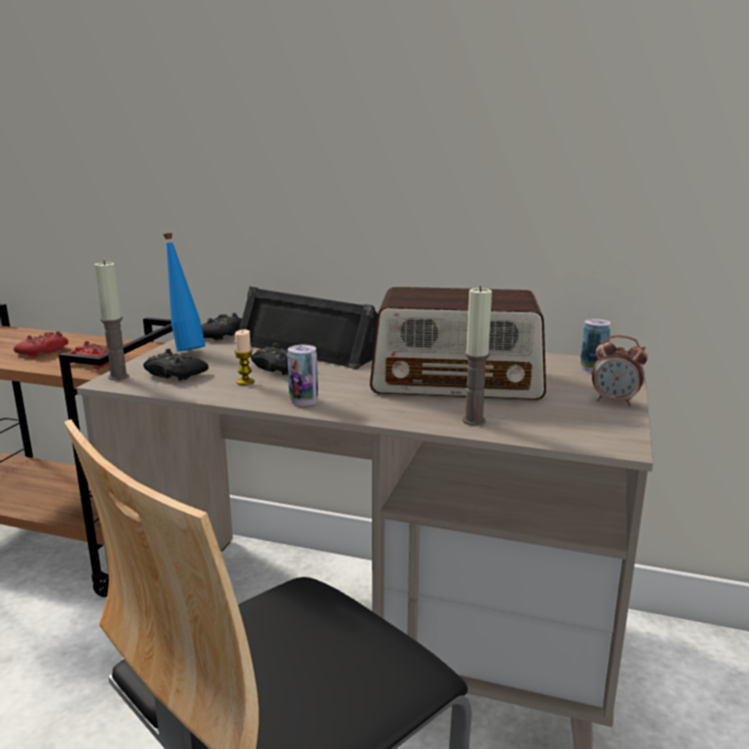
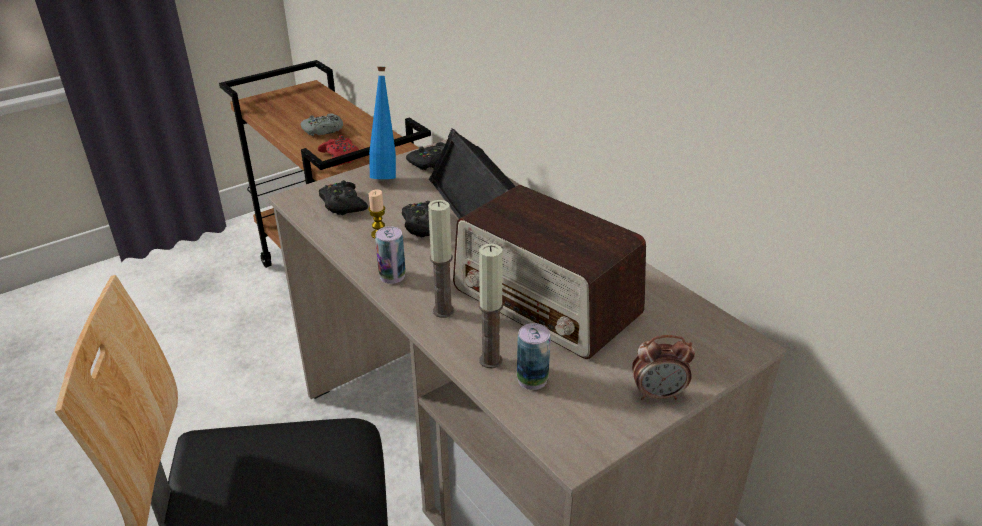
camera: 35 degrees right, 15 degrees up
(44, 351) = (323, 130): red game controller -> grey game controller
(119, 376) = (304, 194): candle -> candle (443, 311)
(592, 369) = (706, 338): can -> can (532, 379)
(615, 401) = (658, 394): alarm clock -> alarm clock turned 60 degrees counterclockwise

